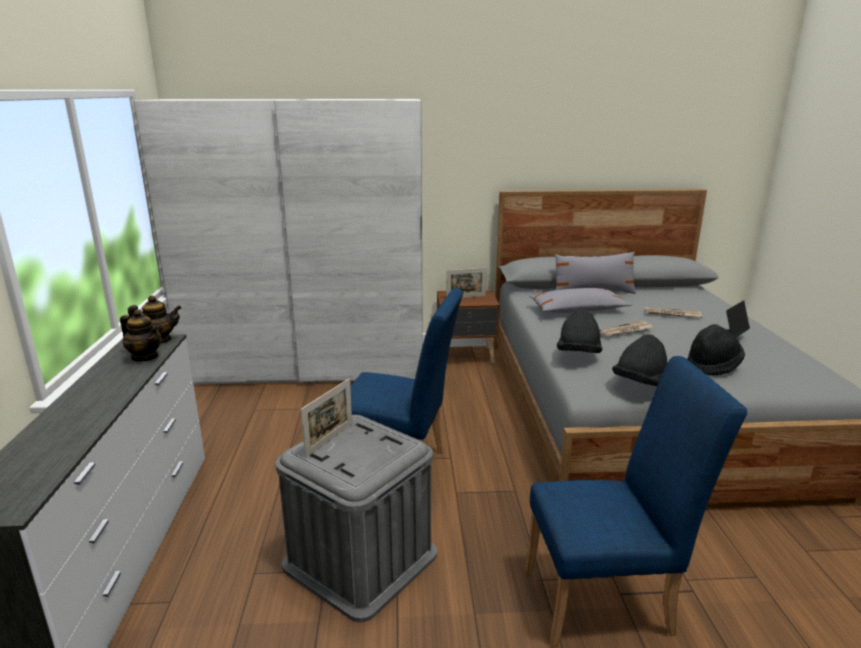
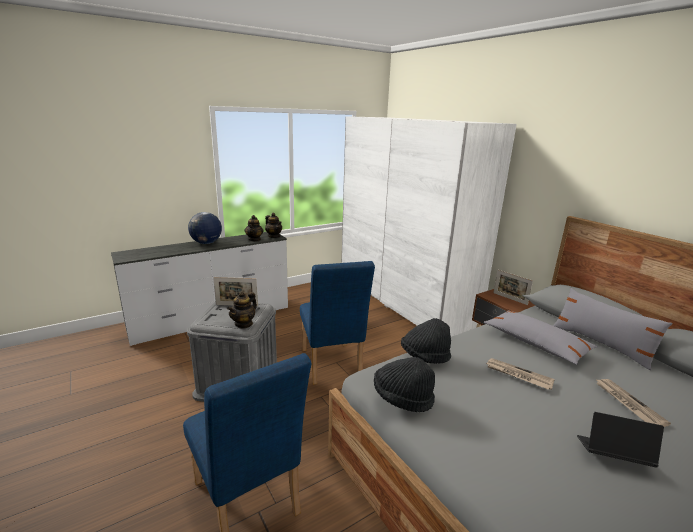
camera: 60 degrees right, 0 degrees up
(82, 401) = (206, 243): none -> globe
(398, 444) = (244, 324): none -> teapot
(712, 367) = (506, 448): black hat -> none

